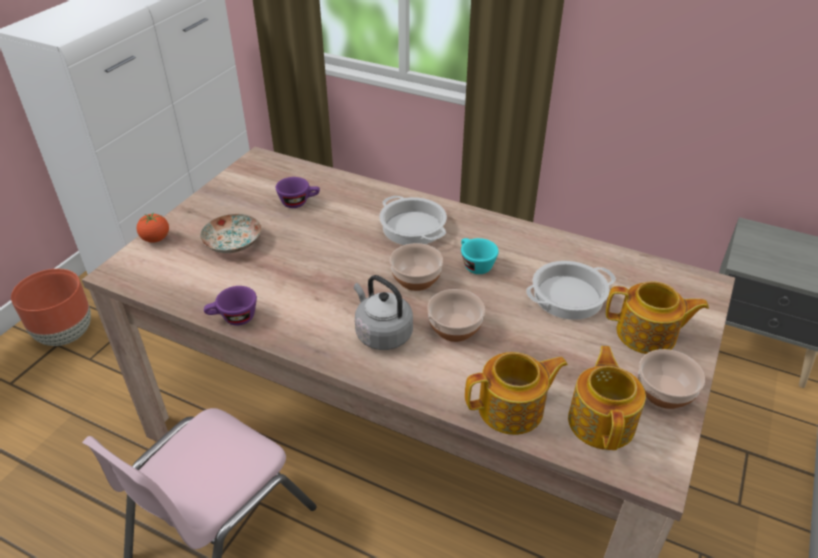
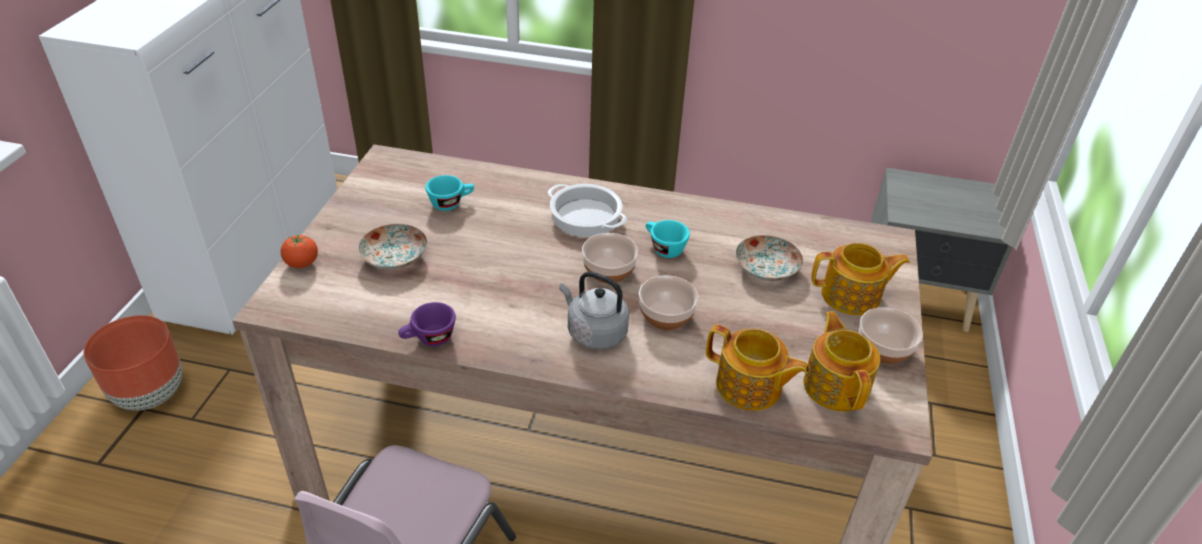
camera: 15 degrees left, 0 degrees up
(299, 202) = (451, 203): purple cup -> turquoise cup
(512, 409) = (749, 387): teapot -> teapot turned 60 degrees clockwise
(568, 297) = (766, 269): cooking pot -> plate

